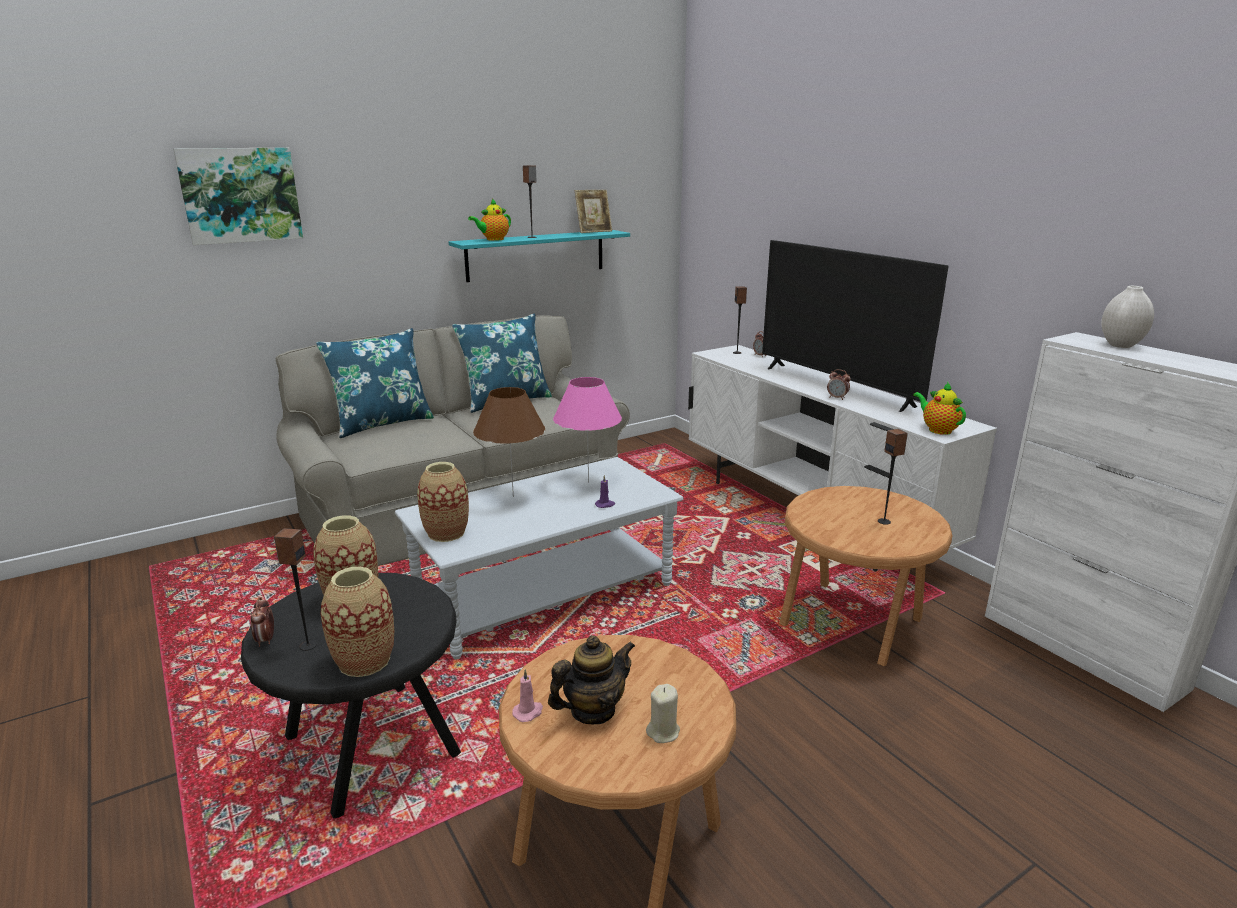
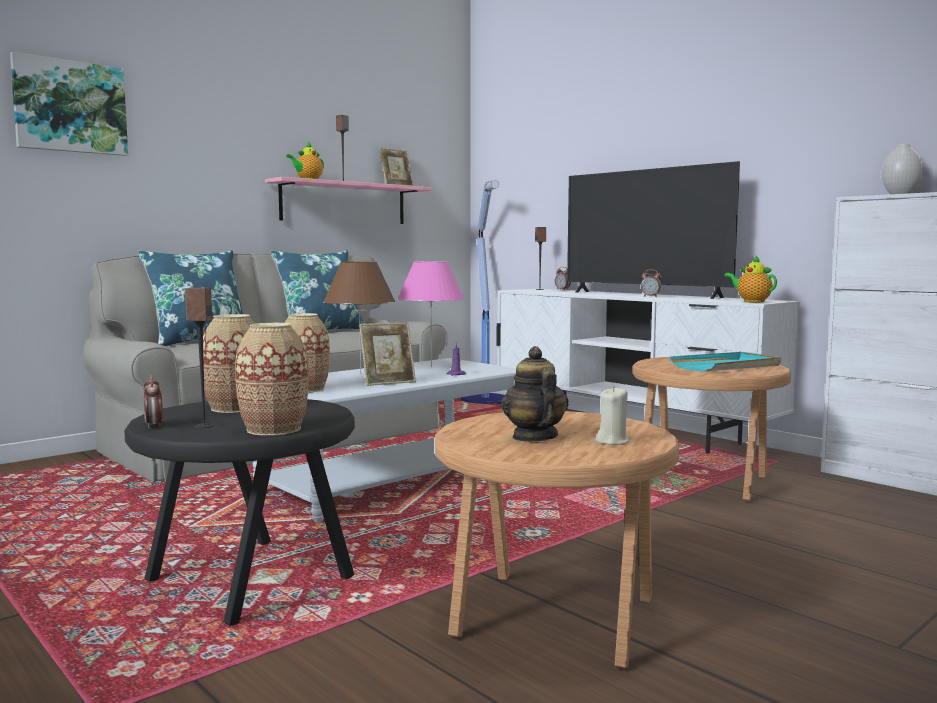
camera: 10 degrees left, 15 degrees down
(528, 712) = (470, 440): pink candle -> none
(530, 522) = (388, 382): none -> picture frame
(536, 255) = (344, 203): turquoise shelf -> pink shelf
(592, 711) = (534, 437): teapot -> teapot turned 60 degrees counterclockwise
(683, 448) = (486, 400): none -> floor lamp
(884, 521) = (727, 366): speaker -> turquoise tray

